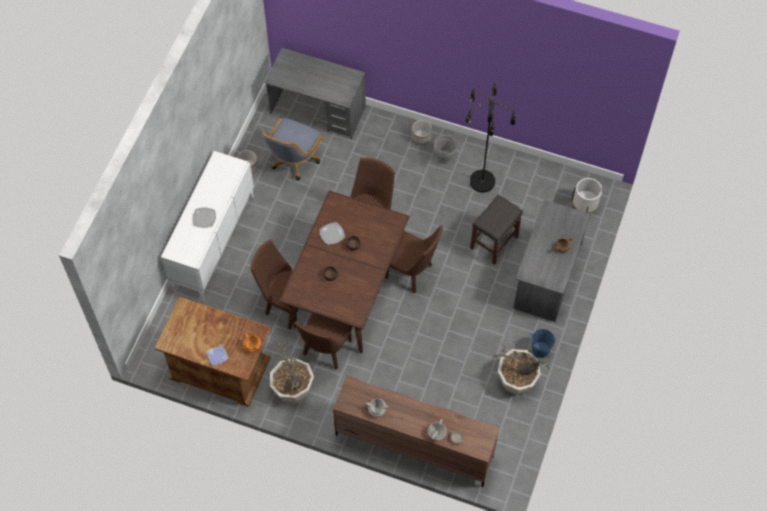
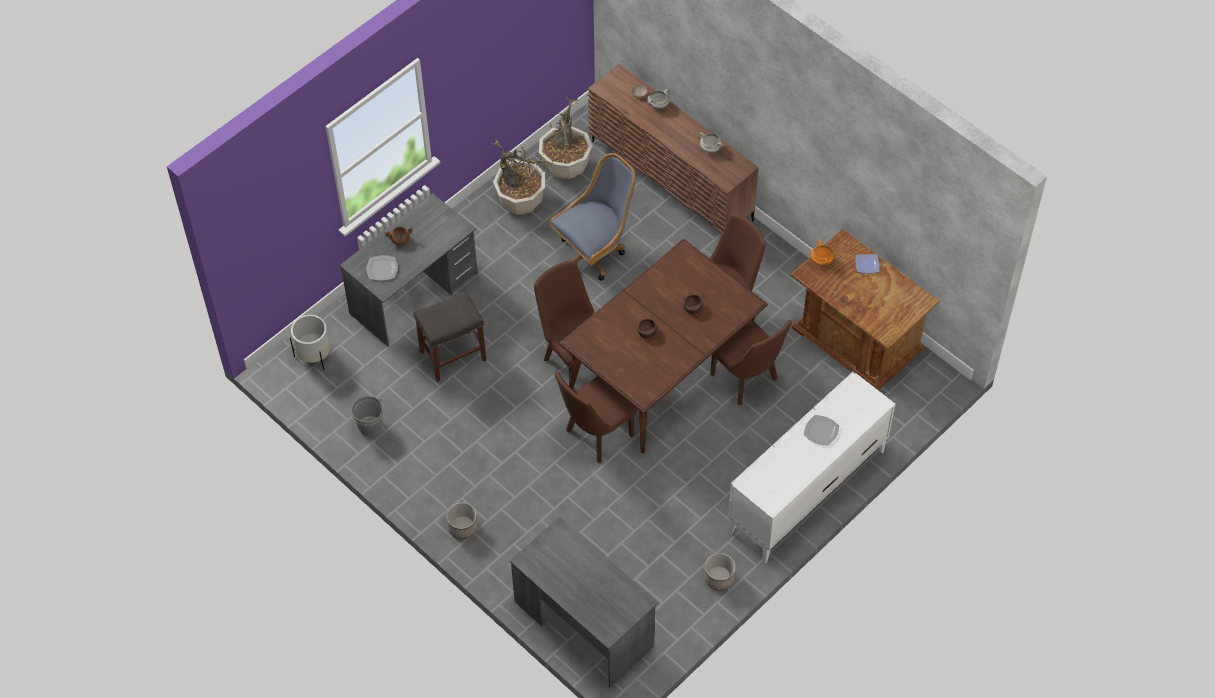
camera: 155 degrees left, 5 degrees down
(292, 388) = (780, 285): potted plant -> potted plant (566, 167)
(293, 163) = (654, 559): blue office chair -> blue office chair (595, 251)
(332, 234) = (666, 355): plate -> plate (382, 268)
(444, 157) = (448, 488): grey bucket -> grey bucket (370, 426)
(481, 181) = (420, 436): floor lamp -> none
(540, 350) = (474, 221): blue bucket -> none

